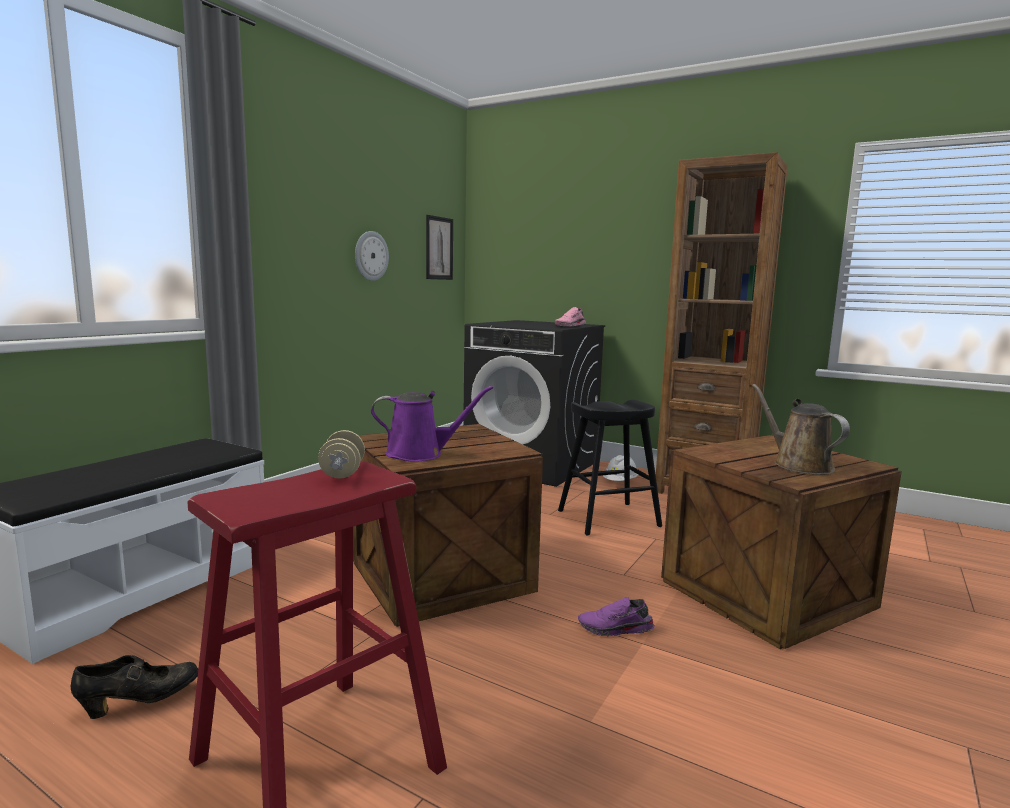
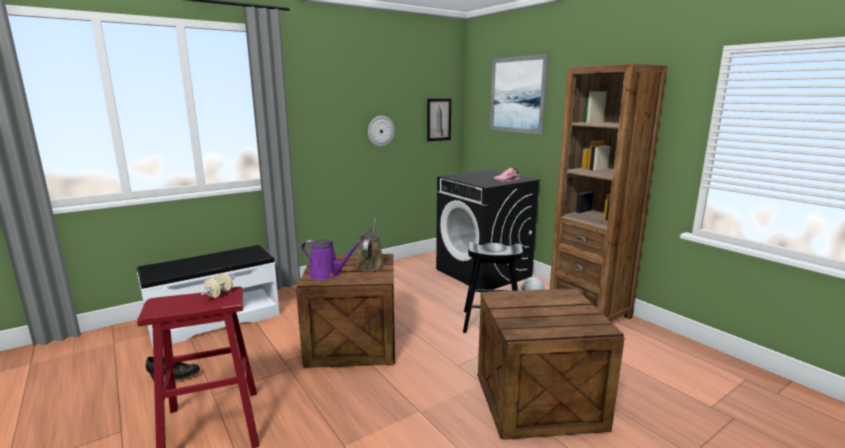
camera: 25 degrees right, 5 degrees up
(560, 212) = (517, 95): none -> picture
(615, 629) = (413, 399): purple shoe -> none
(798, 465) = (545, 319): brown watering can -> brown watering can (370, 265)

